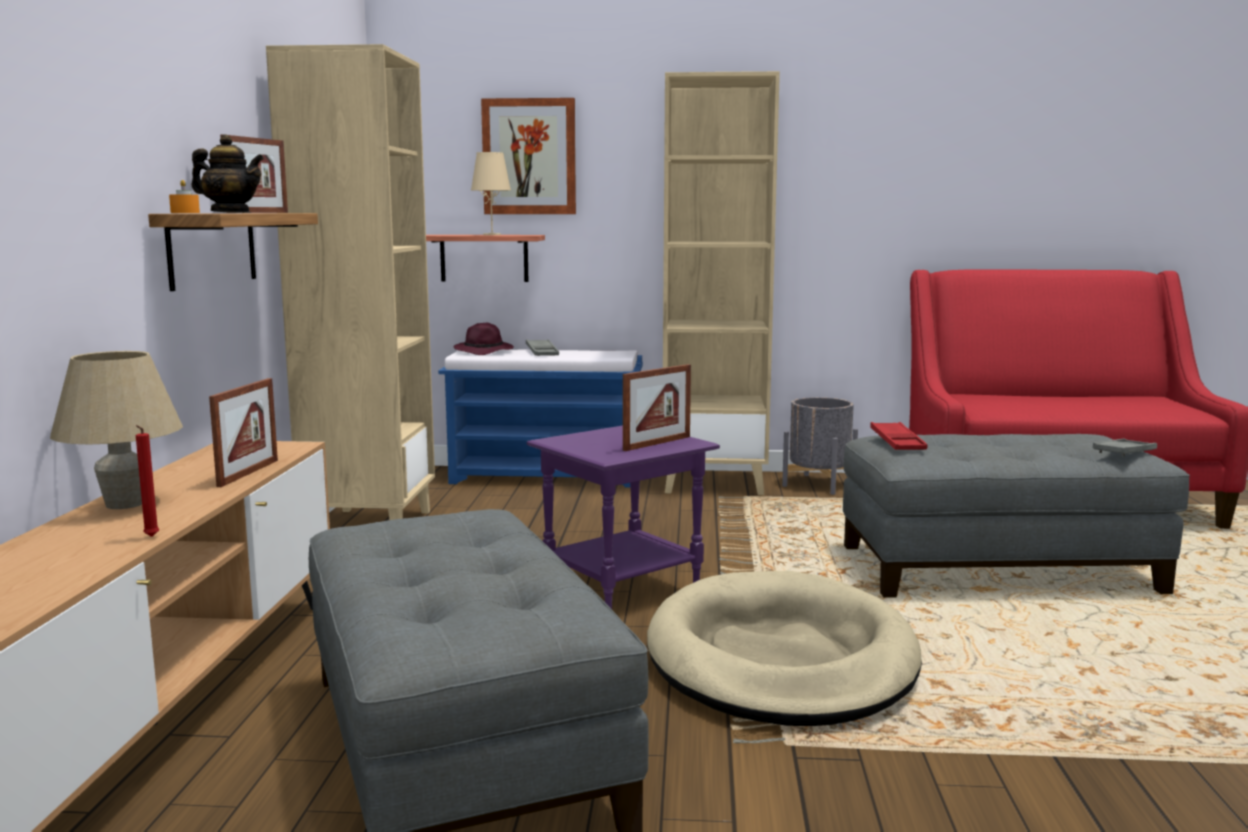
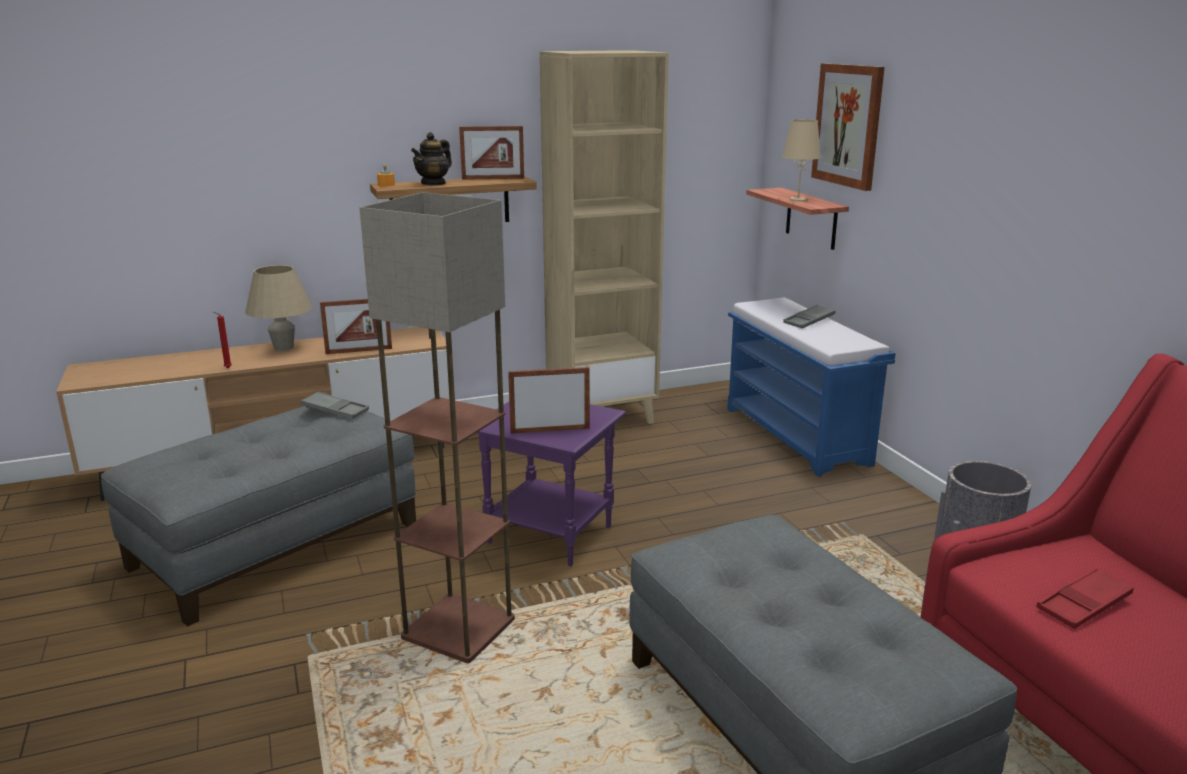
camera: 65 degrees right, 10 degrees up
(231, 212) = (433, 183): teapot -> teapot turned 45 degrees clockwise
(484, 351) = (780, 306): purple hat -> none
(657, 443) = (550, 430): picture frame -> picture frame turned 150 degrees clockwise
(714, 483) = (889, 511): beige bookcase -> none
(781, 659) = (456, 629): beige dog bed -> floor lamp
(897, 442) = (733, 532): red tray -> red tray (1083, 605)
(1124, 452) = (849, 687): grey tray -> grey tray (335, 410)

